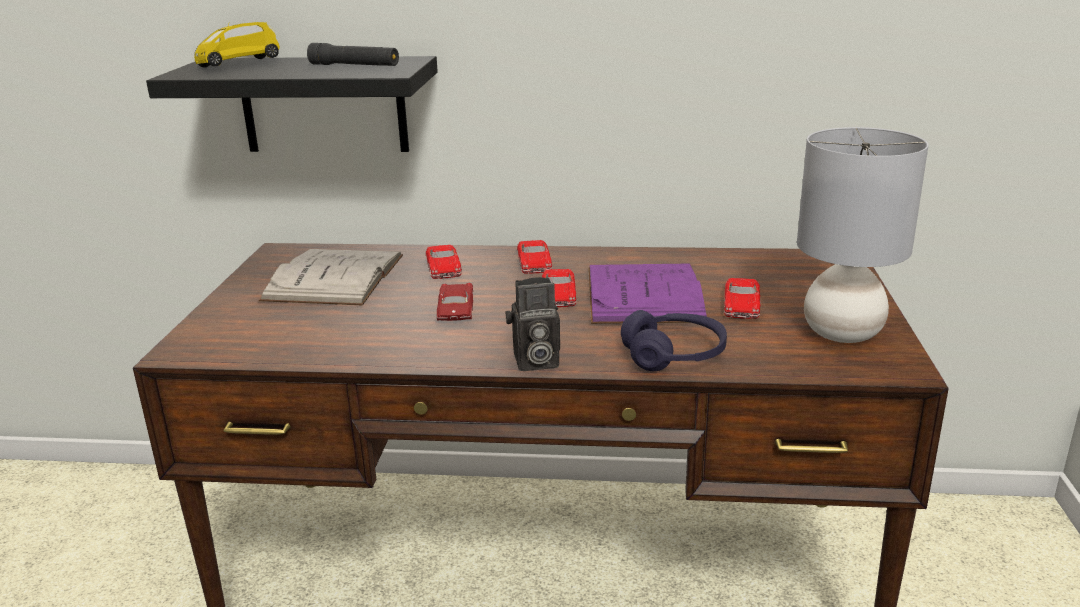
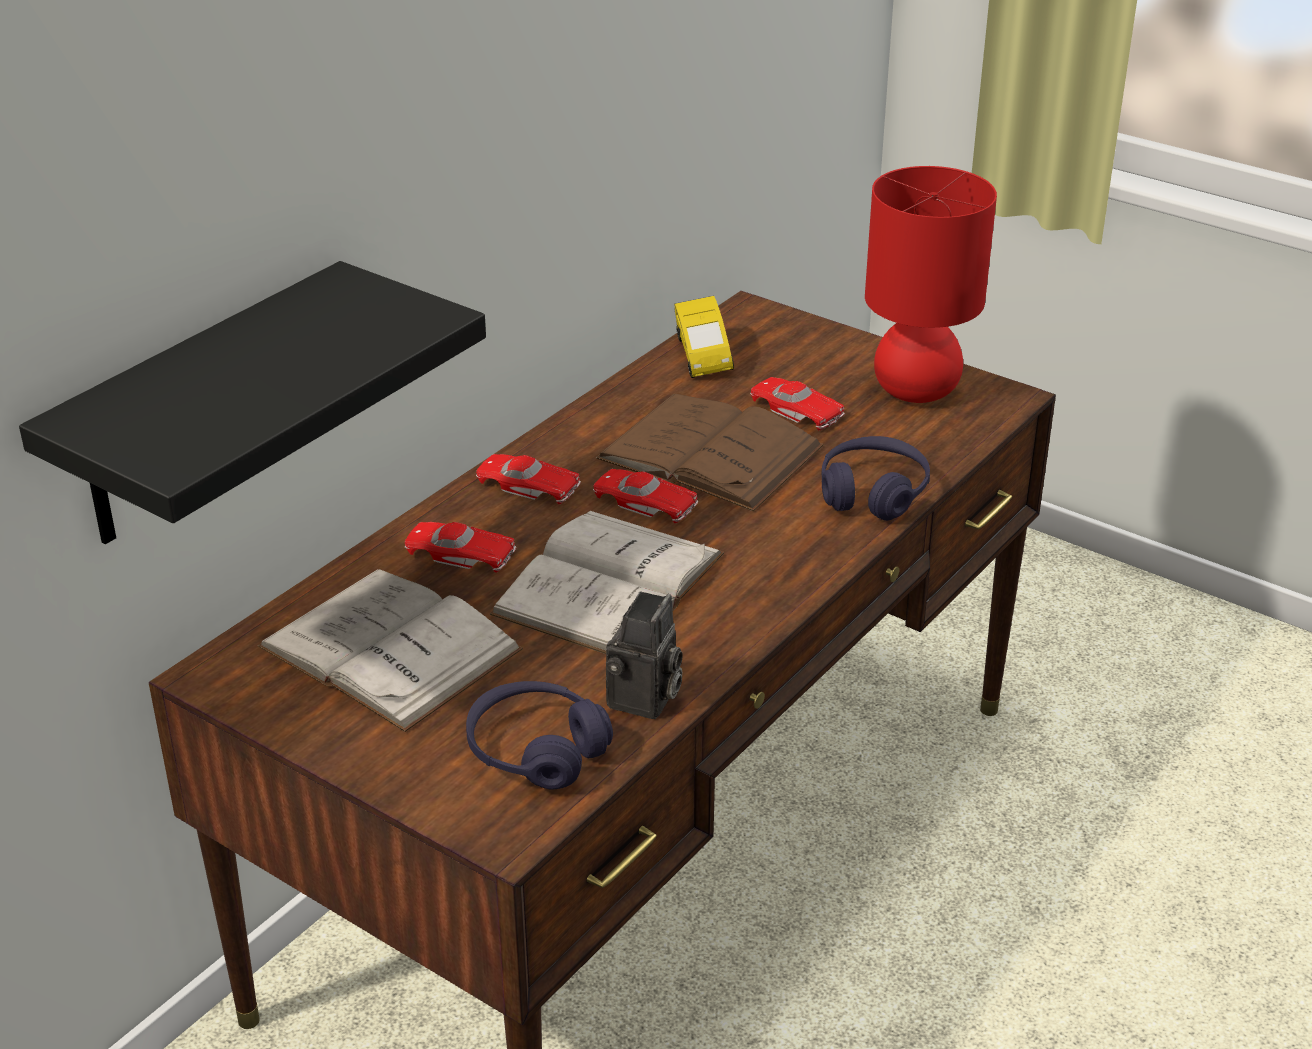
camera: 60 degrees left, 10 degrees up
(238, 65) = (164, 405): yellow toy car -> yellow toy car (701, 357)
(264, 337) = (536, 751): none -> purple headphones
(354, 66) = (333, 327): black flashlight -> none
(455, 308) = (609, 584): red toy car -> white book
(534, 362) = (807, 577): camera -> camera (644, 701)
(644, 294) = (710, 452): purple book -> brown book
(843, 334) = (917, 390): grey table lamp -> red table lamp

